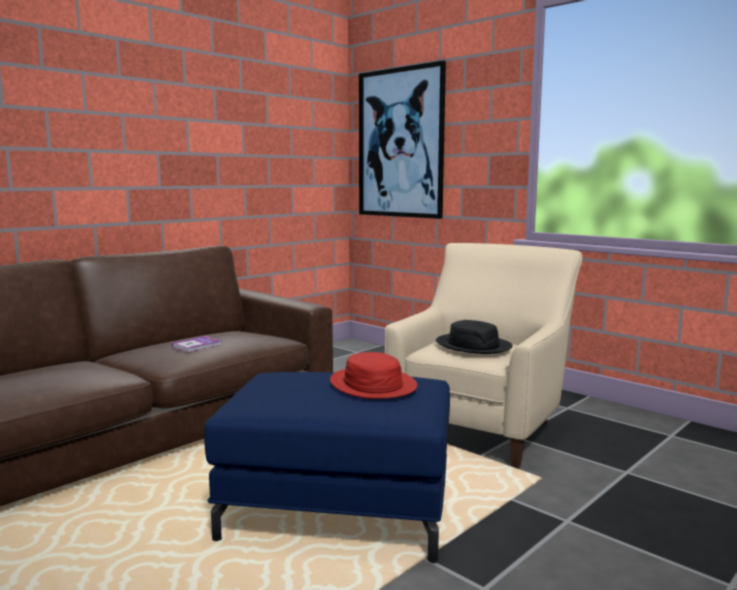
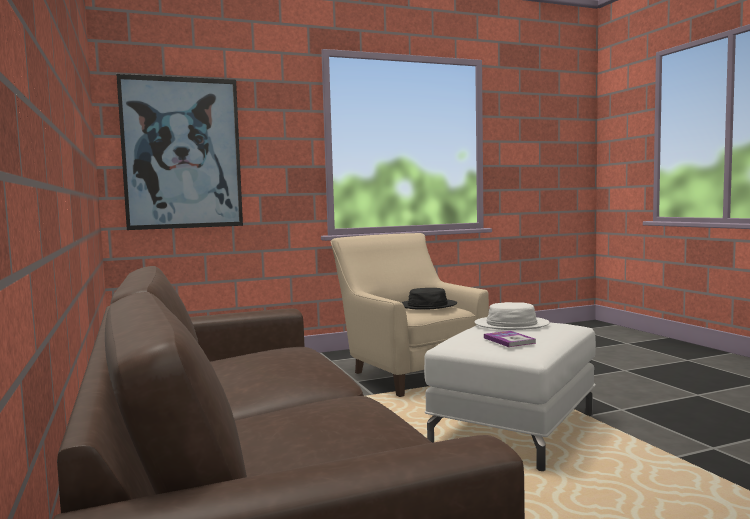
camera: 65 degrees left, 5 degrees down
(197, 346) = (289, 365): book -> book (509, 340)
(338, 511) = (513, 429): blue ottoman -> white ottoman
(372, 385) = (511, 325): red hat -> white hat

